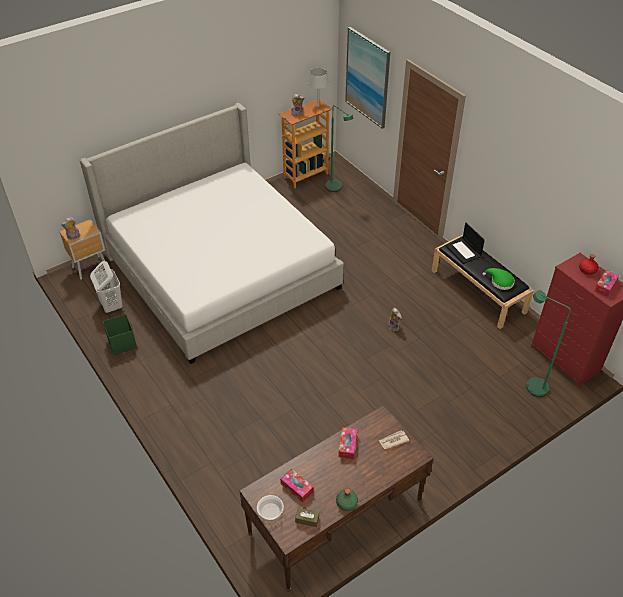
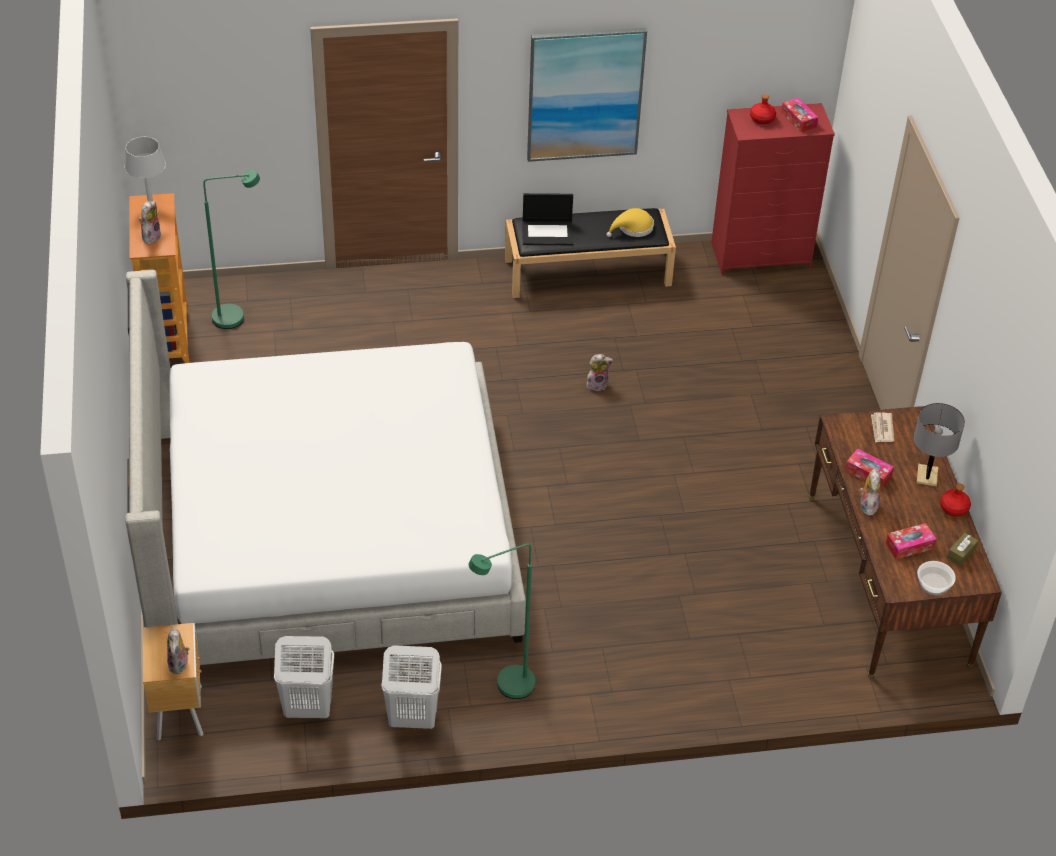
camera: 65 degrees left, 0 degrees up
(122, 343) = (412, 718): green storage box -> white laundry basket
(319, 454) = (867, 505): none -> plush toy
(346, 503) = (954, 508): green bottle -> red bottle
(367, 78) = (213, 103): picture -> picture (585, 94)
(367, 478) = (927, 476): none -> grey table lamp
(500, 282) = (633, 228): green hat -> yellow hat
(531, 385) = (783, 305): green floor lamp -> green floor lamp (506, 687)

